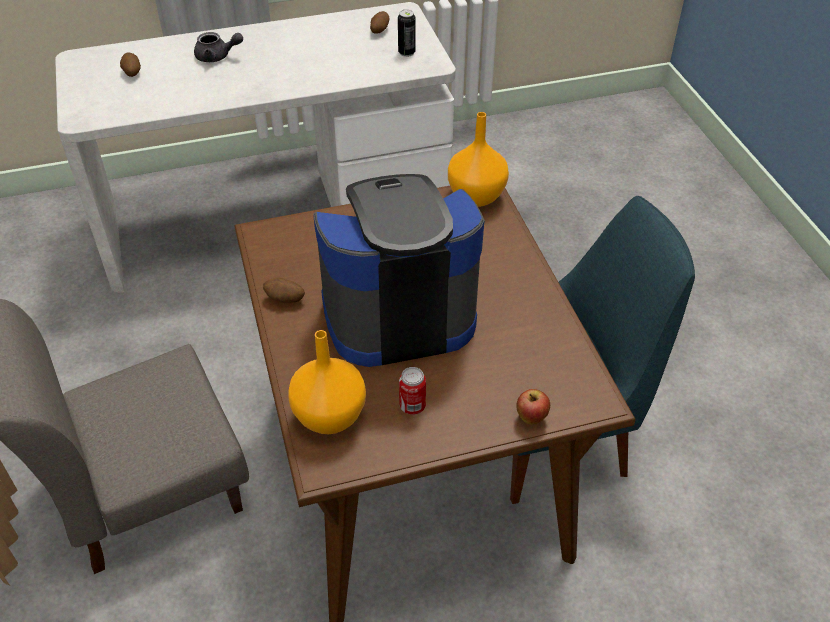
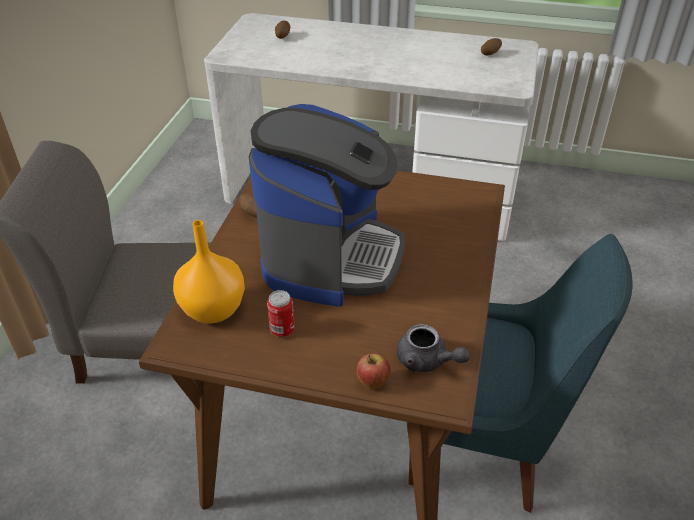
camera: 30 degrees right, 5 degrees down
(217, 57) = (350, 41): grey teapot -> grey teapot (427, 361)
(398, 314) = (331, 256): coffee machine -> coffee machine turned 90 degrees clockwise
(406, 52) = (499, 74): can -> none
(477, 196) = (472, 193): orange vase -> none

